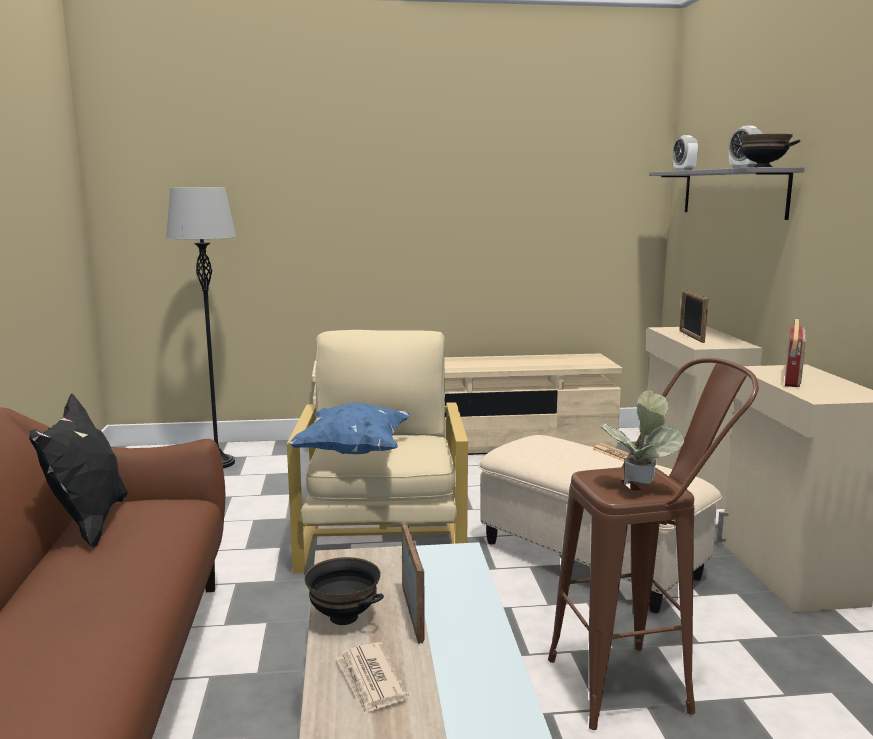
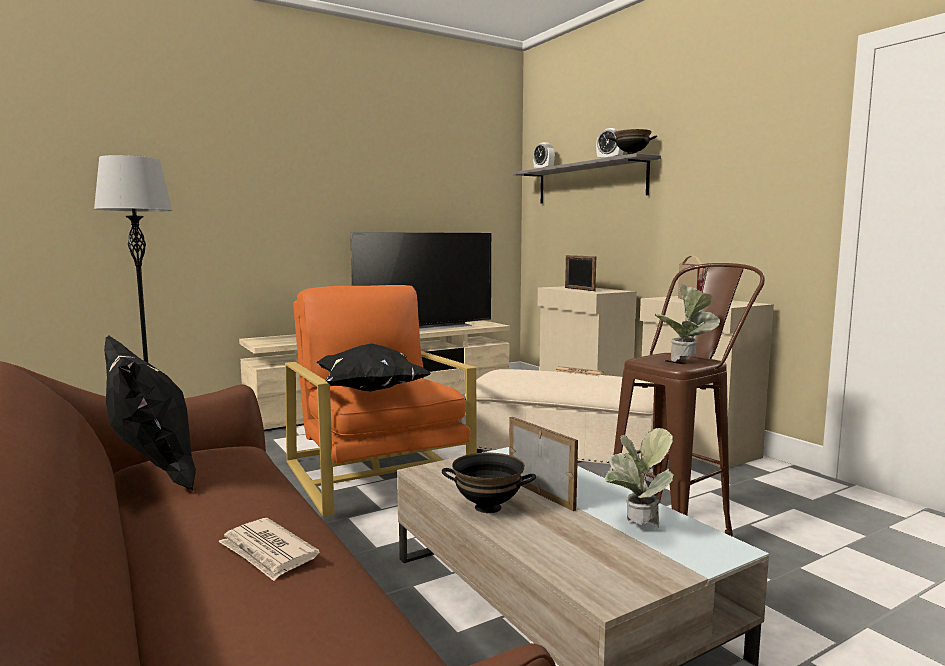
camera: 25 degrees left, 5 degrees down
(354, 451) = (370, 390): blue pillow -> black pillow
(371, 681) = (571, 542): newspaper -> newspaper (267, 552)
(382, 533) = (377, 474): beige armchair -> orange armchair
(455, 683) = (636, 528): none -> potted plant
(514, 362) = (423, 328): none -> television

